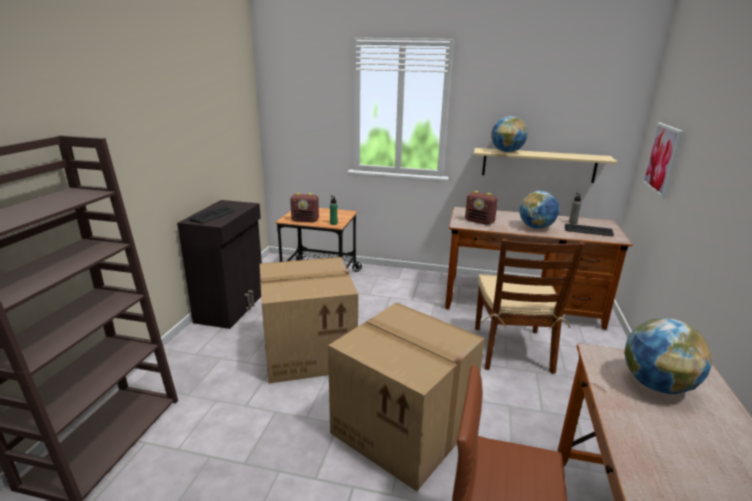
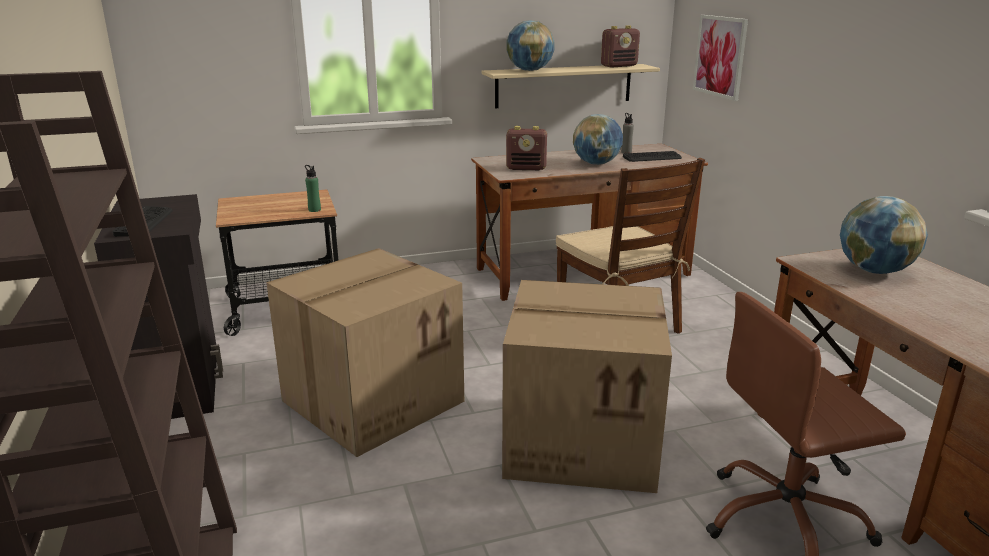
camera: 30 degrees left, 0 degrees up
(305, 220) = (264, 214): radio -> radio (619, 66)

